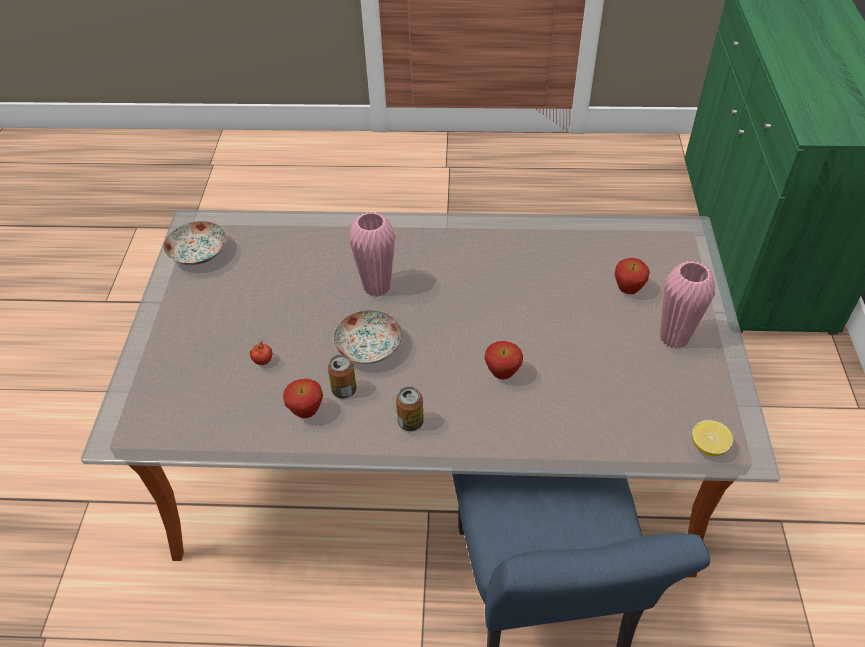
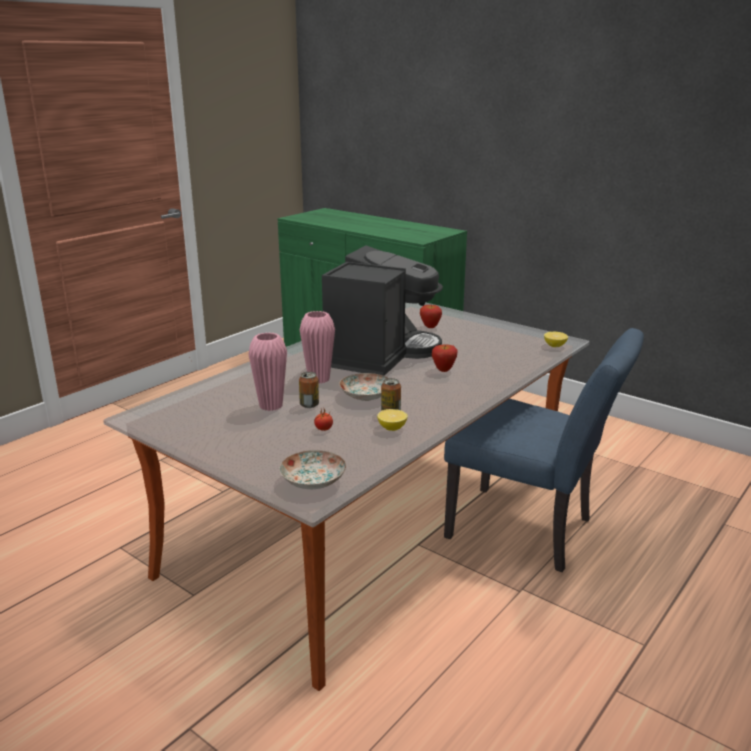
camera: 55 degrees left, 25 degrees down
(198, 253) = (173, 423): plate -> plate (314, 481)
(306, 412) = (392, 428): apple -> lemon
(410, 422) = (444, 402): can -> can (309, 405)
(492, 293) = (379, 354): none -> coffee machine
(674, 338) = (478, 329): pink vase -> pink vase (271, 406)

